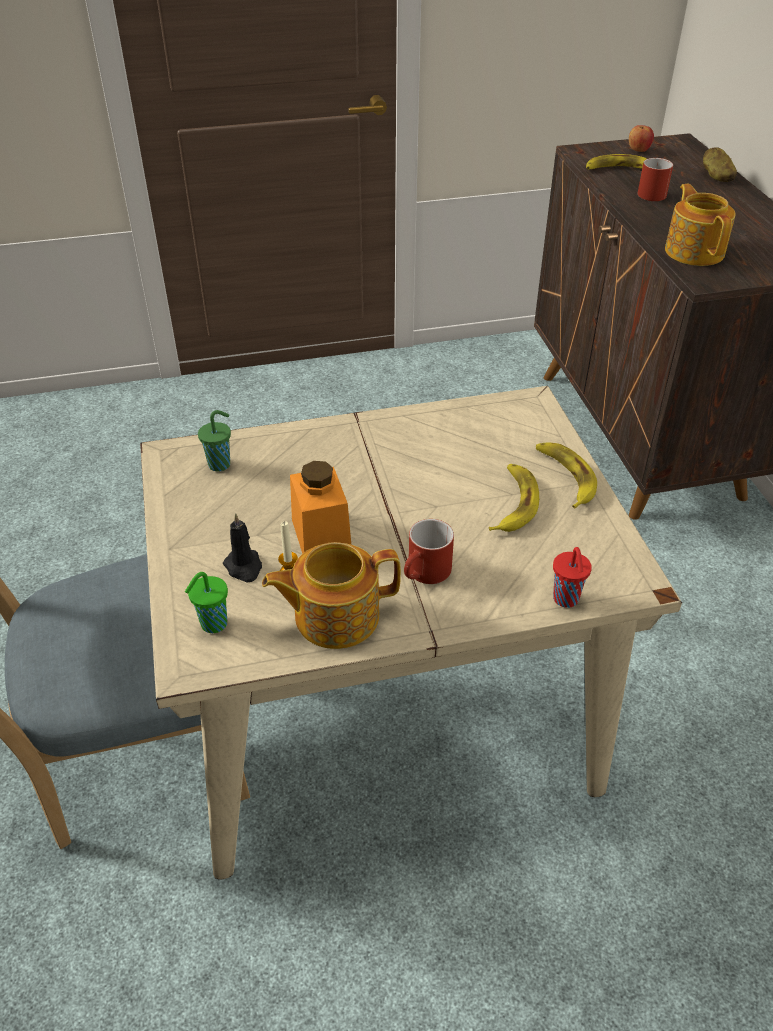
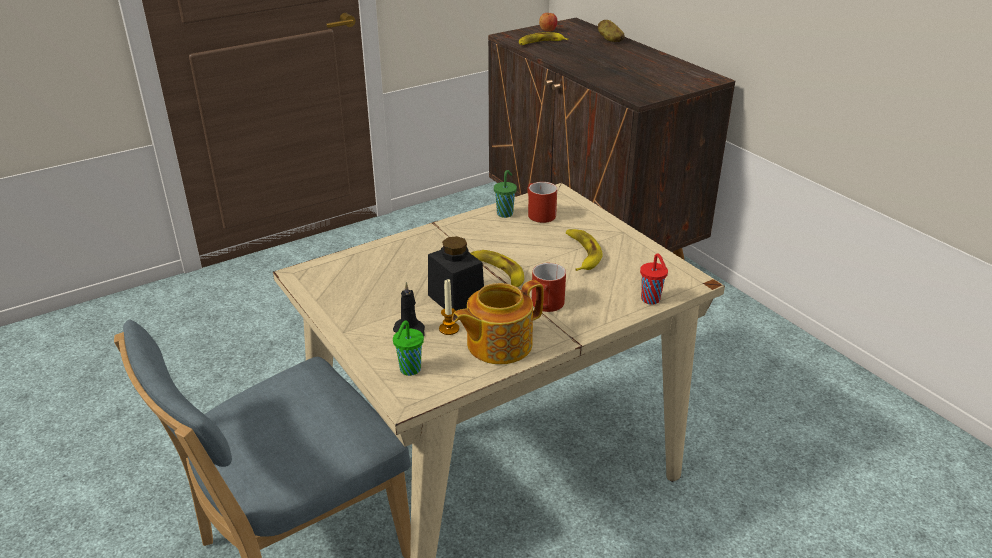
camera: 20 degrees left, 10 degrees down
(220, 464) = (349, 272): green cup -> green cup (505, 213)
(321, 535) = (456, 299): orange jar -> black jar
(565, 477) = (607, 232): banana -> banana (497, 272)
(648, 192) = (570, 54): red mug -> red mug (538, 213)
(694, 251) = (623, 82): teapot -> none

